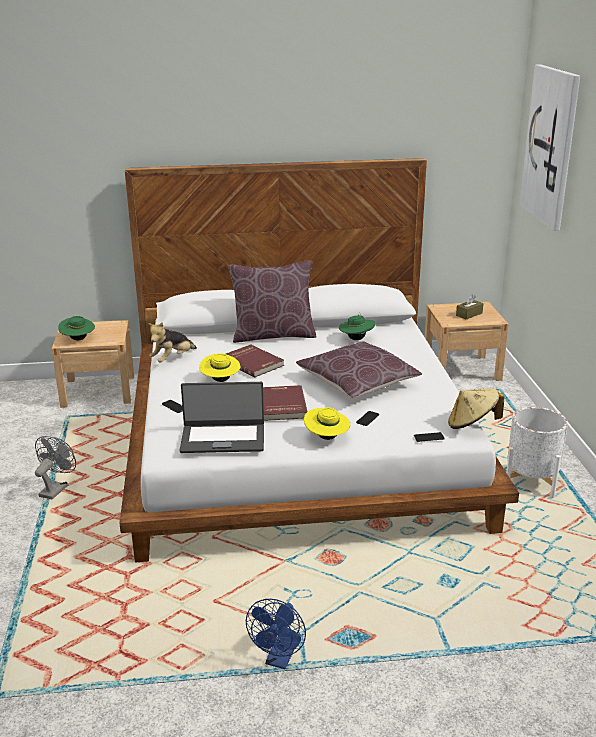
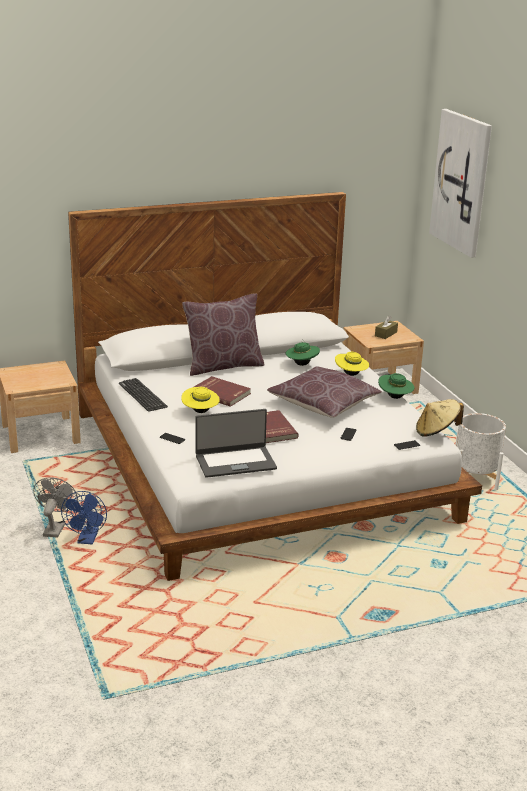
camera: 15 degrees left, 0 degrees up
(78, 339) = (27, 383): green hat -> green hat (395, 397)
(172, 359) = (142, 395): plush toy -> keyboard
(279, 660) = (330, 638): blue fan -> blue fan (87, 540)
(327, 438) = (322, 453): yellow hat -> yellow hat (351, 375)

